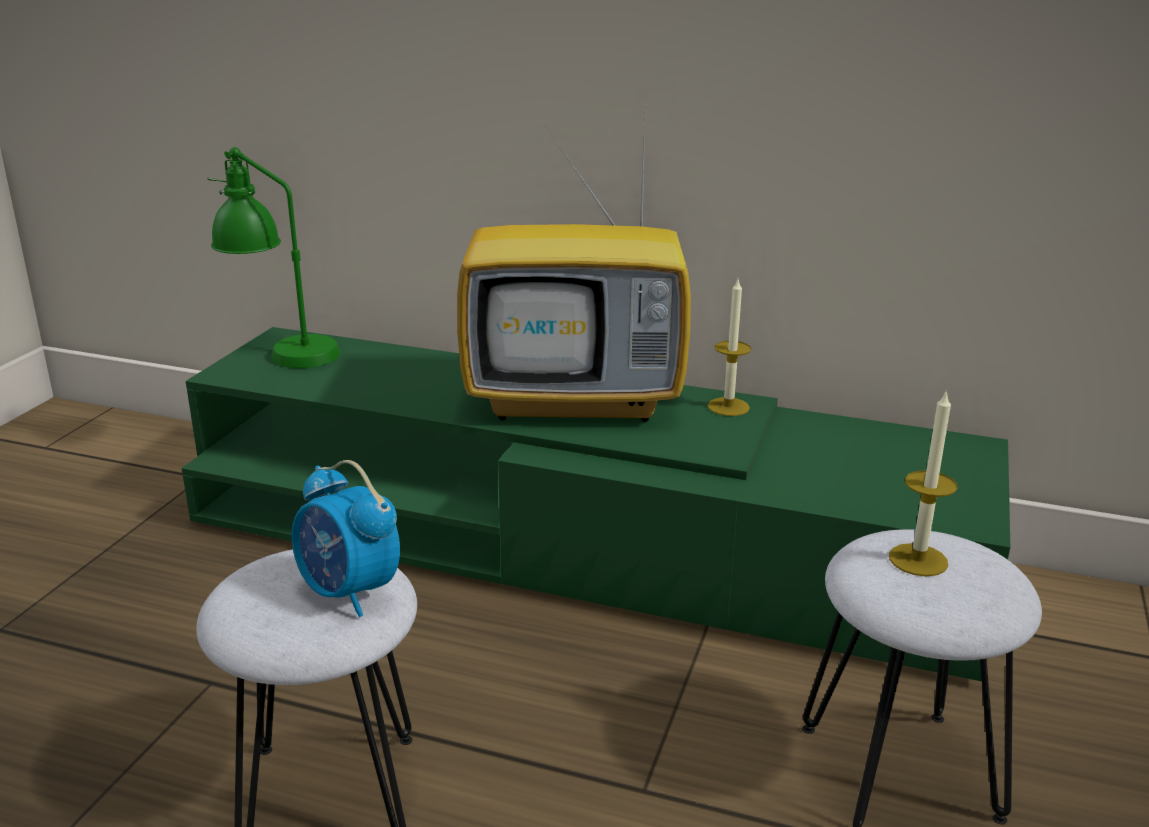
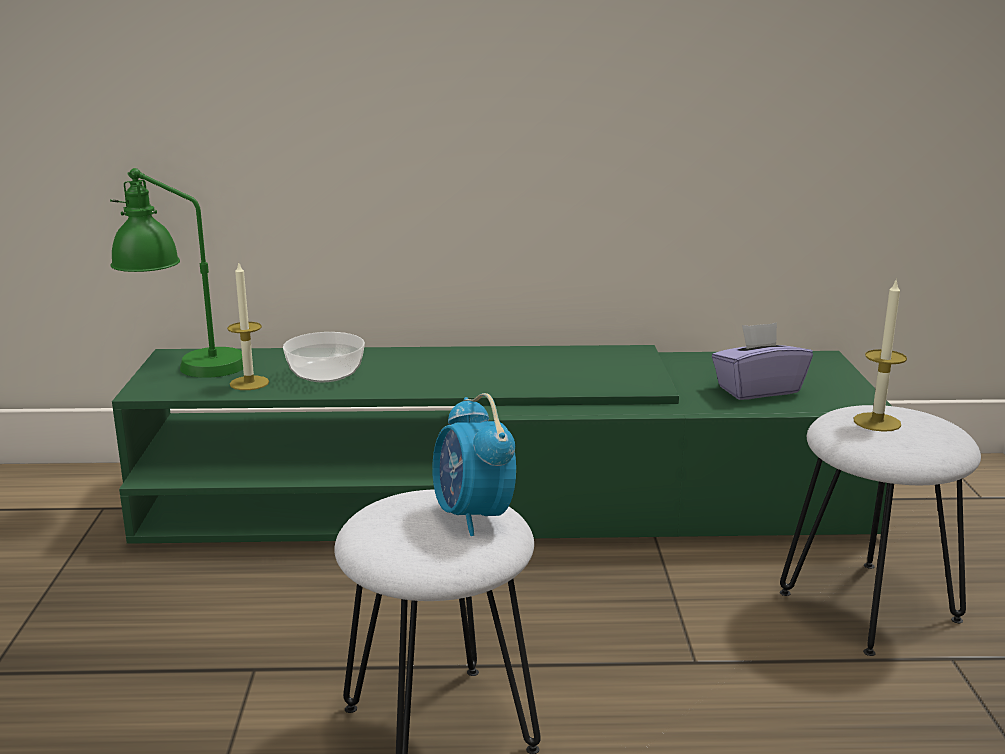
camera: 20 degrees left, 5 degrees down
(349, 592) = (473, 516): alarm clock -> alarm clock turned 45 degrees clockwise
(399, 381) = (324, 374): none -> bowl
(579, 400) = (498, 367): television -> none
(728, 407) = (623, 355): candle -> candle (249, 383)
(856, 478) = (758, 390): none -> purple tissue box

